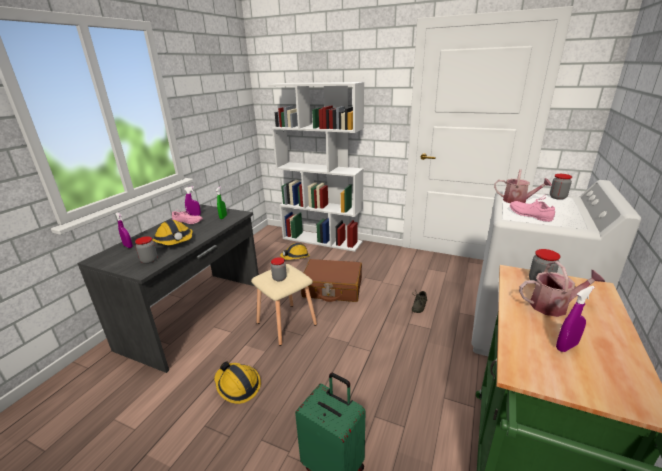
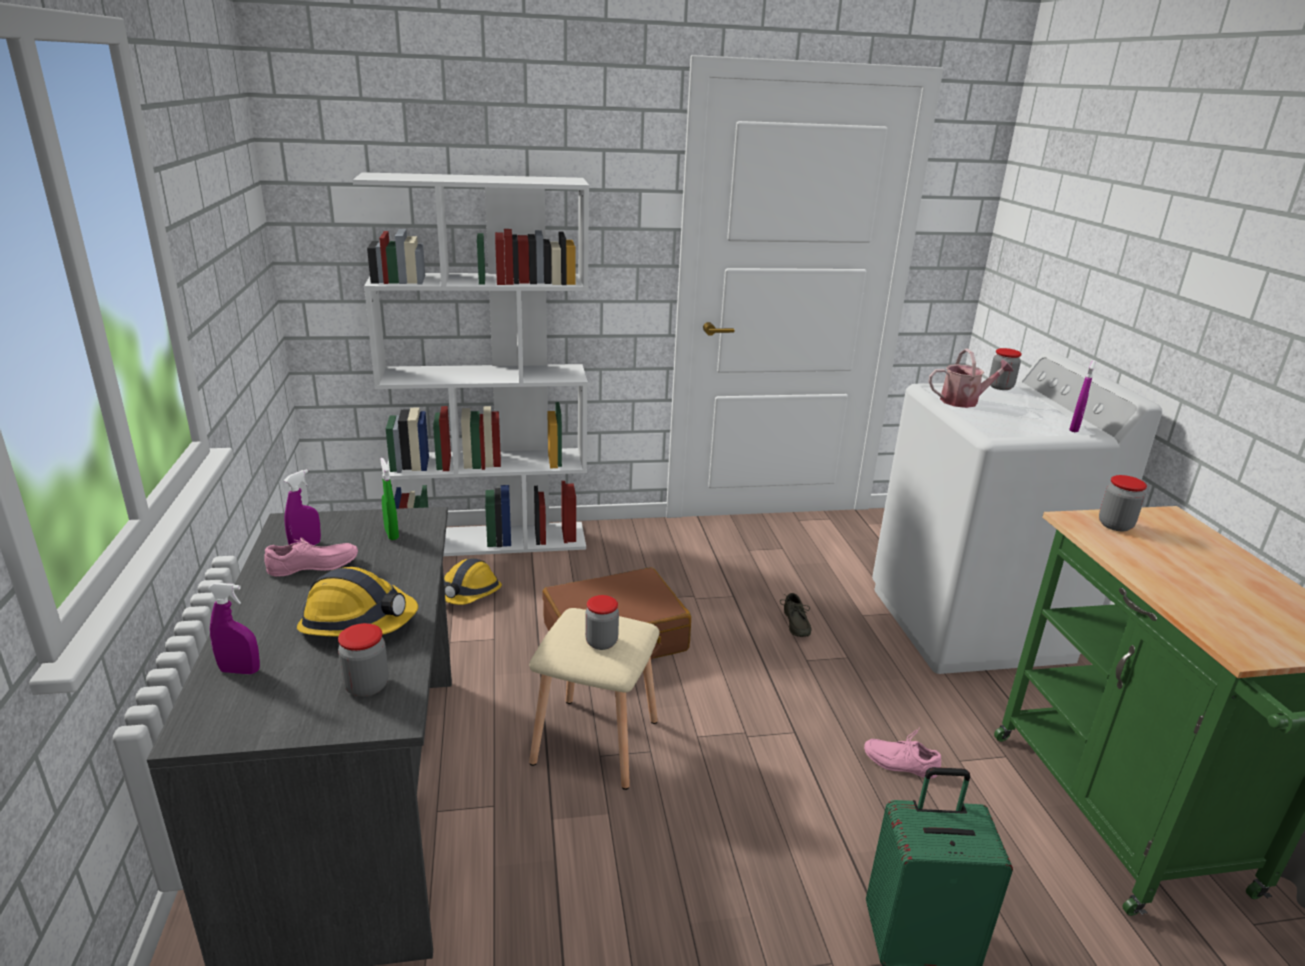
camera: 35 degrees left, 0 degrees up
(237, 385) = (624, 903): hard hat -> none
(530, 214) = (1010, 422): pink shoe -> pink shoe (900, 762)
(553, 306) = (1166, 554): watering can -> none
(566, 346) = (1238, 602): purple spray bottle -> purple spray bottle (1074, 428)

